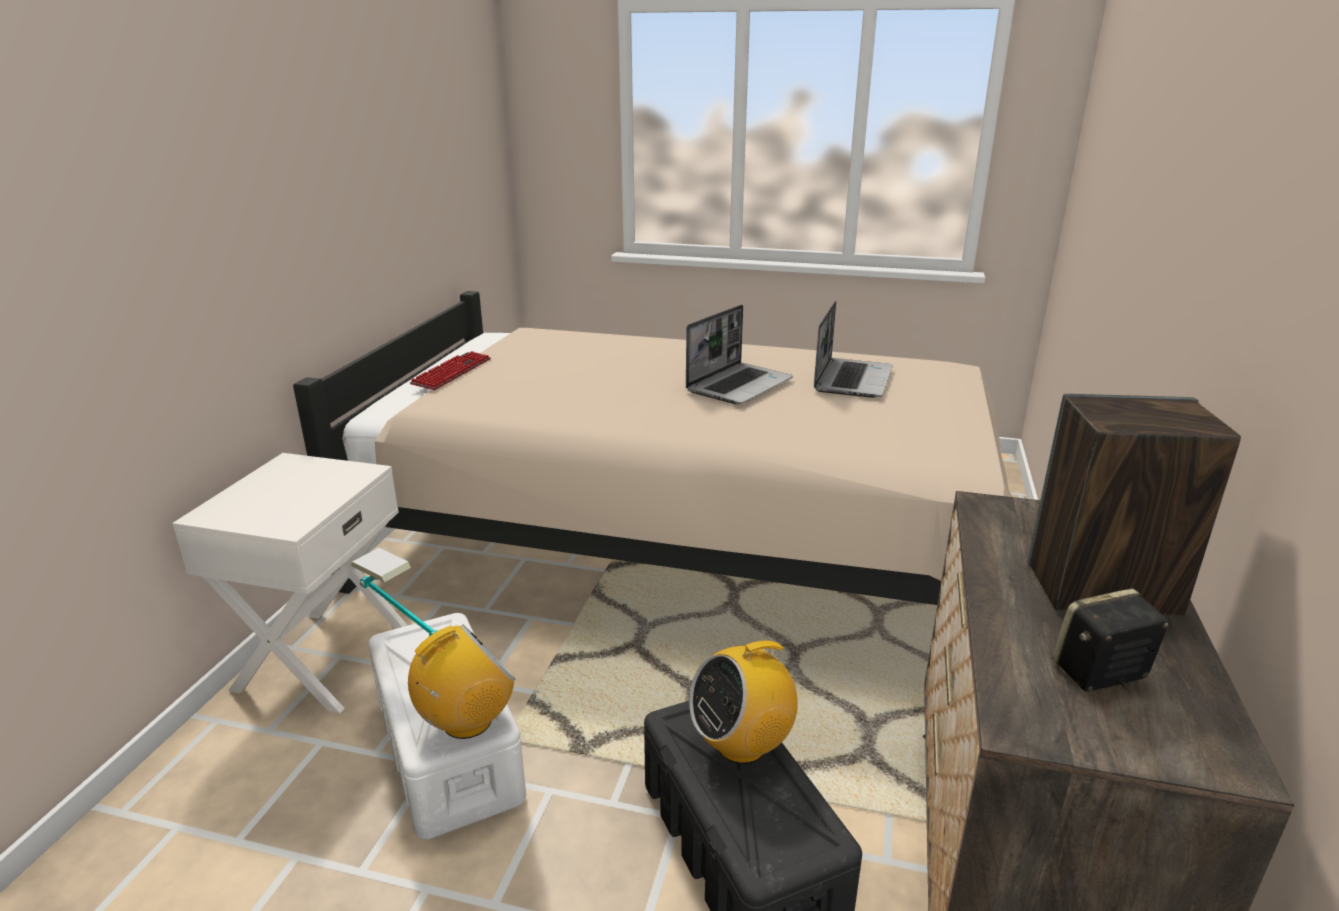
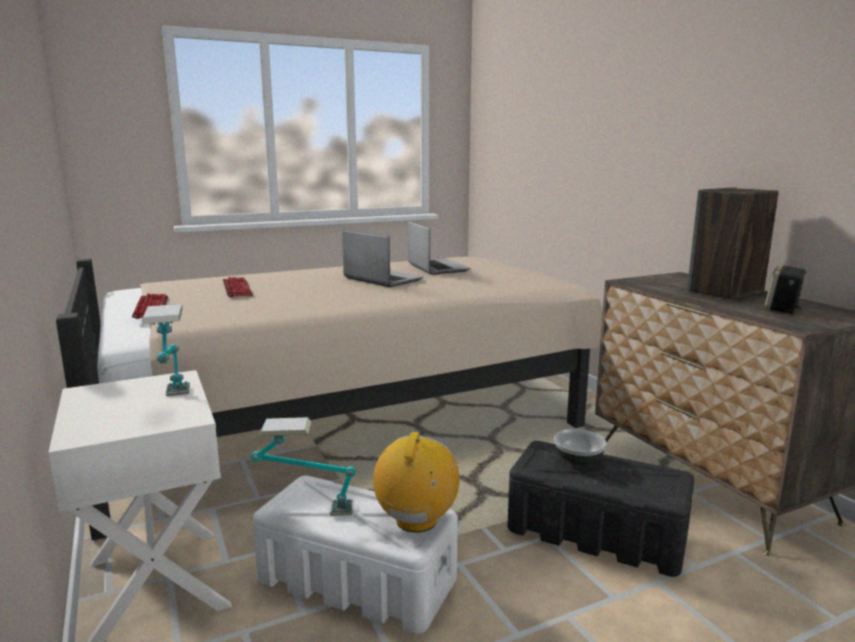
camera: 40 degrees left, 10 degrees down
(308, 506) = (175, 404): none -> table lamp
(567, 362) = (237, 289): none -> keyboard
(739, 385) = (381, 279): laptop -> laptop turned 45 degrees counterclockwise
(742, 744) = (579, 460): radio -> bowl

